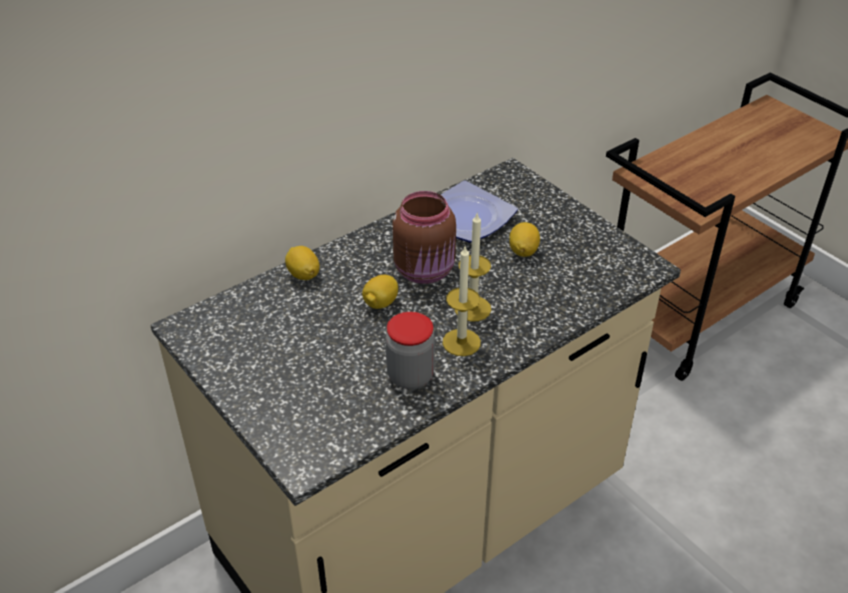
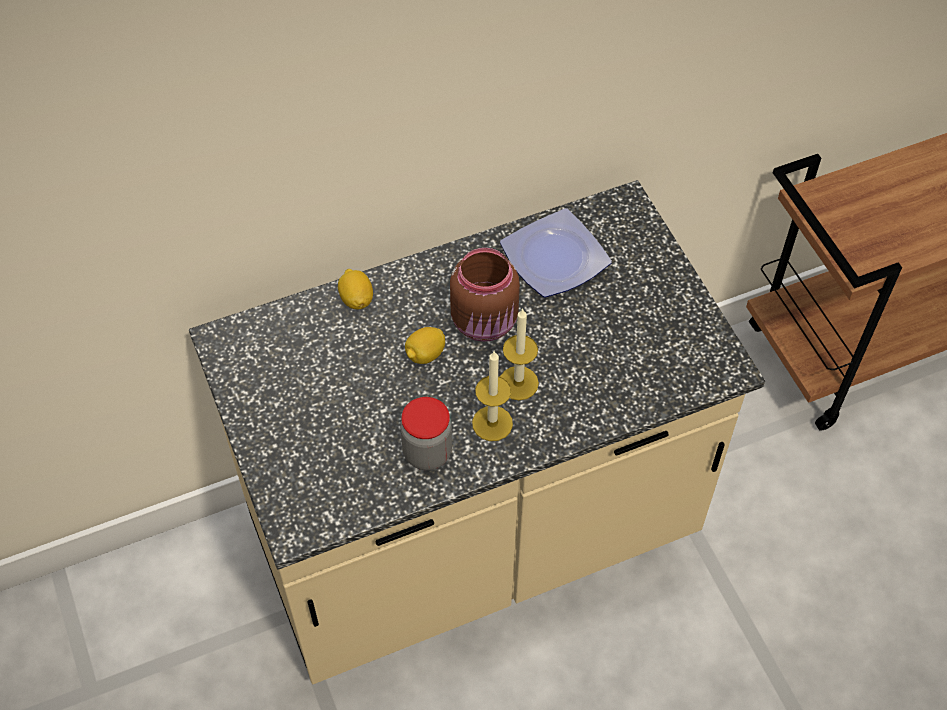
camera: 15 degrees right, 15 degrees up
(523, 251) = (600, 318): lemon -> none

